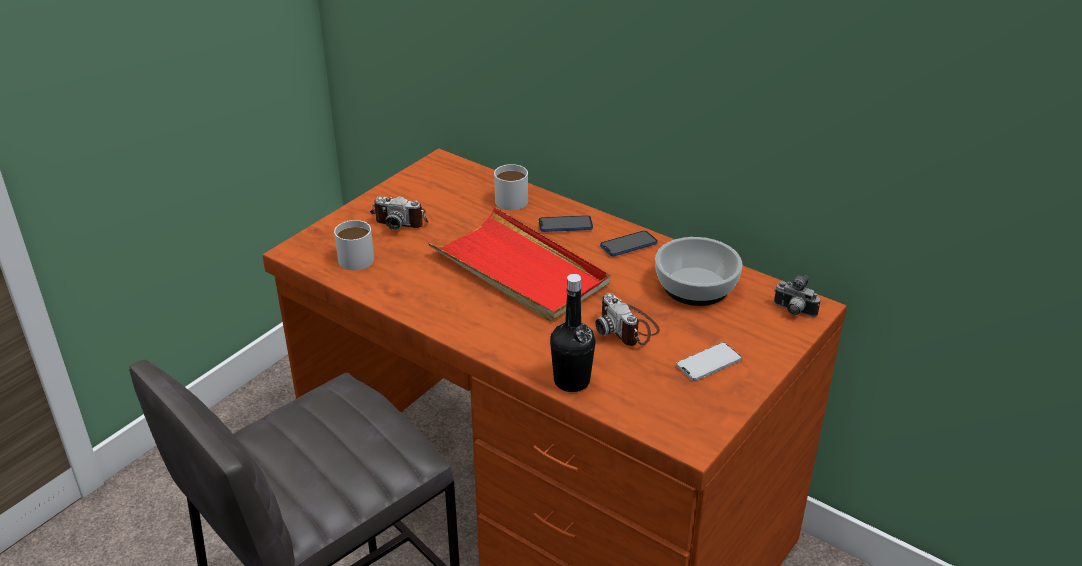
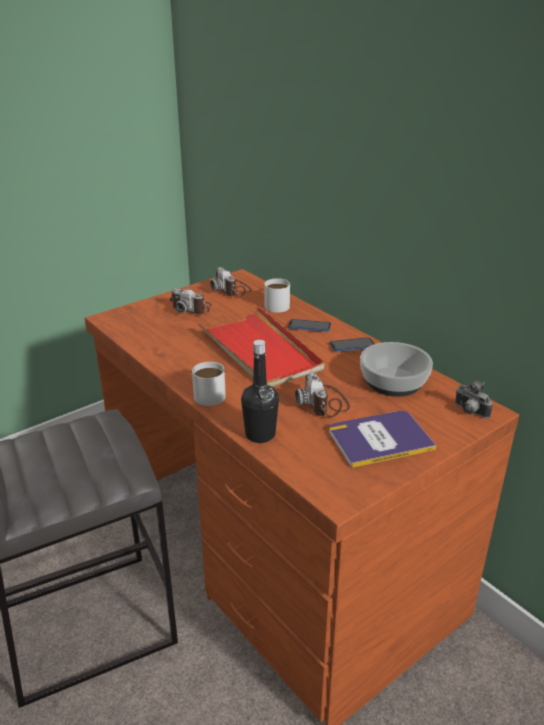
camera: 15 degrees right, 5 degrees down
(354, 255) = (146, 326): white mug -> white mug (210, 393)
(440, 183) = (232, 289): none -> camera
(708, 363) = (380, 439): phone -> book

